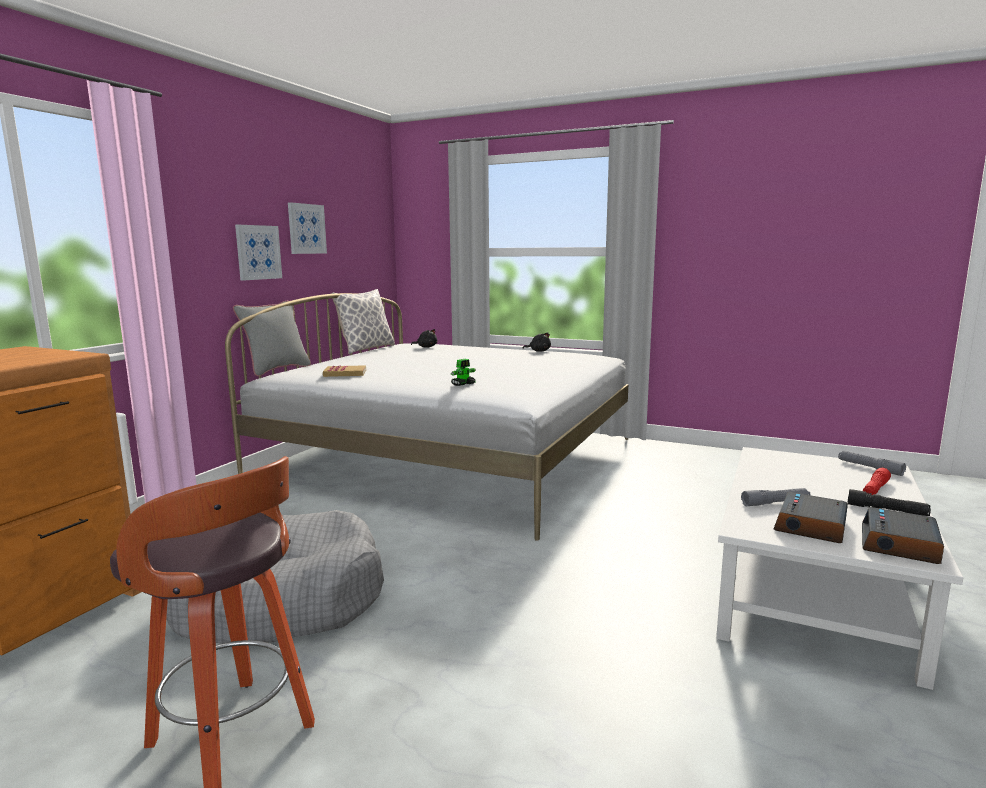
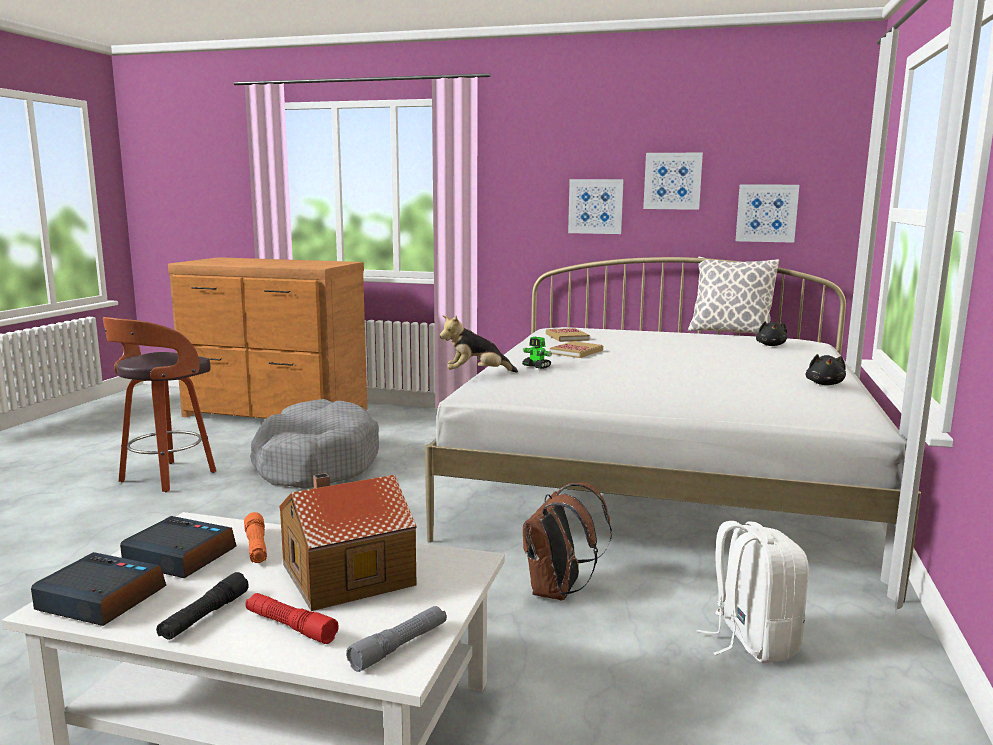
camera: 80 degrees right, 0 degrees up
(276, 370) = (584, 326): grey pillow -> none
(357, 255) = (766, 213): none -> picture
(414, 374) = (576, 352): none -> book
(482, 397) = (476, 374): none -> plush toy
(624, 504) = (558, 592): none -> brown backpack
(672, 469) = (751, 641): none -> white backpack
(775, 503) = (256, 547): grey flashlight -> orange flashlight
(798, 479) = (345, 574): none -> toy house

